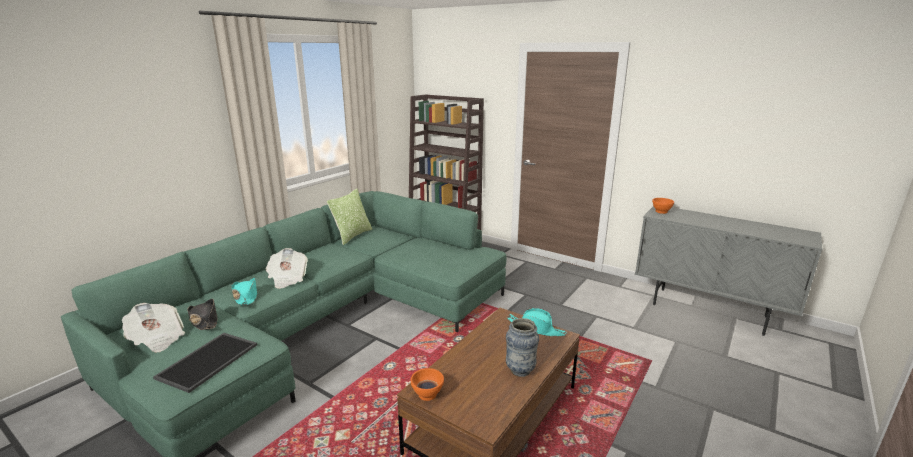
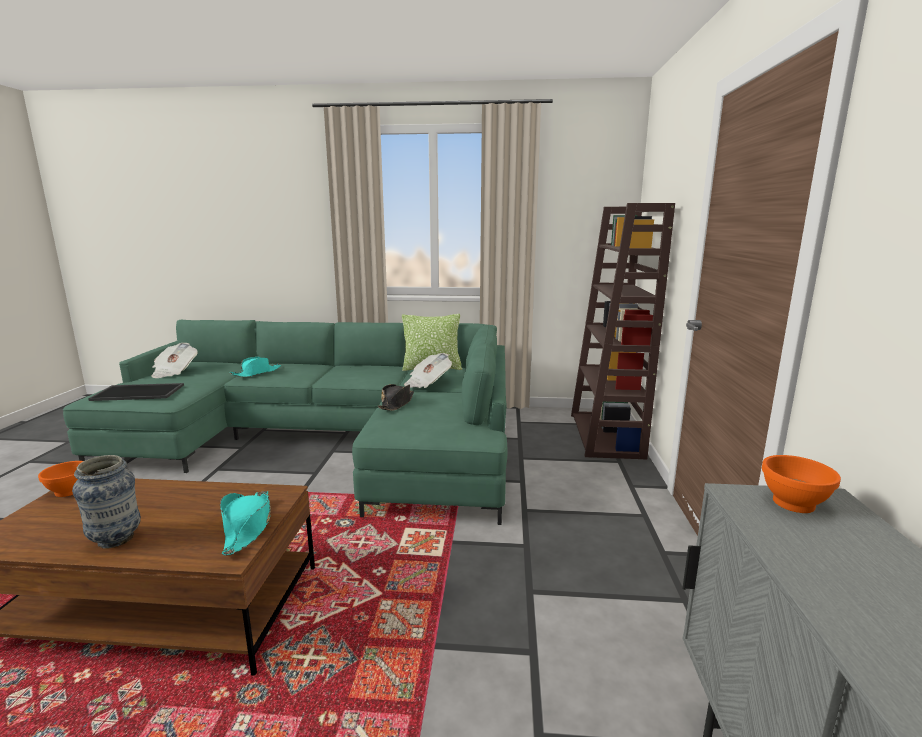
camera: 60 degrees right, 5 degrees down
(204, 320) = (207, 374): black hat -> black hat (396, 403)
(287, 278) = (303, 374): newspaper -> newspaper (427, 383)

